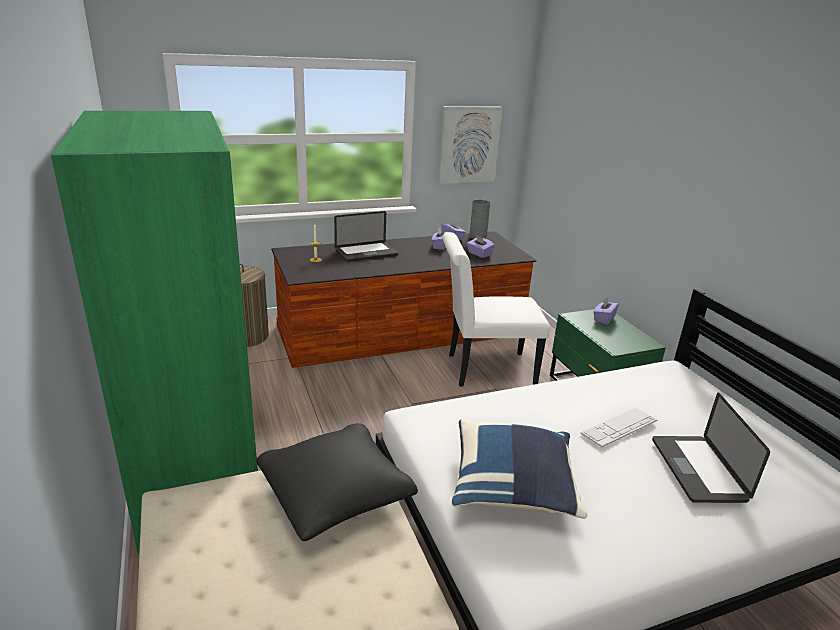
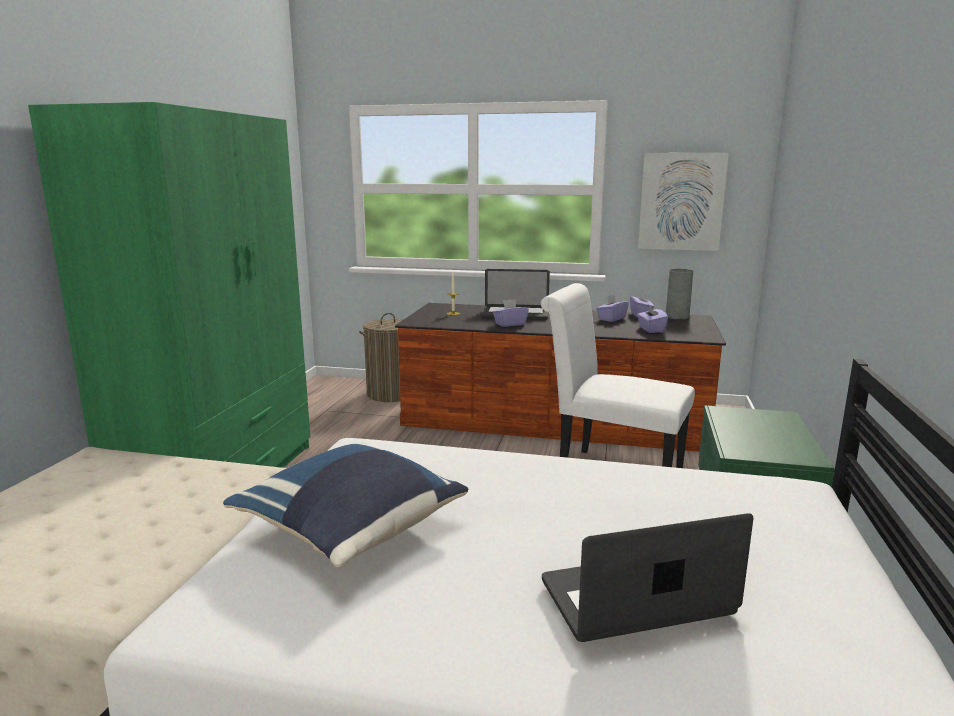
camera: 35 degrees right, 10 degrees down
(335, 493) = (209, 490): black pillow -> none
(603, 319) = (770, 421): purple tissue box -> purple tissue box (510, 324)
(619, 427) = (590, 520): keyboard -> none
(697, 469) = (636, 598): laptop -> laptop turned 45 degrees clockwise

